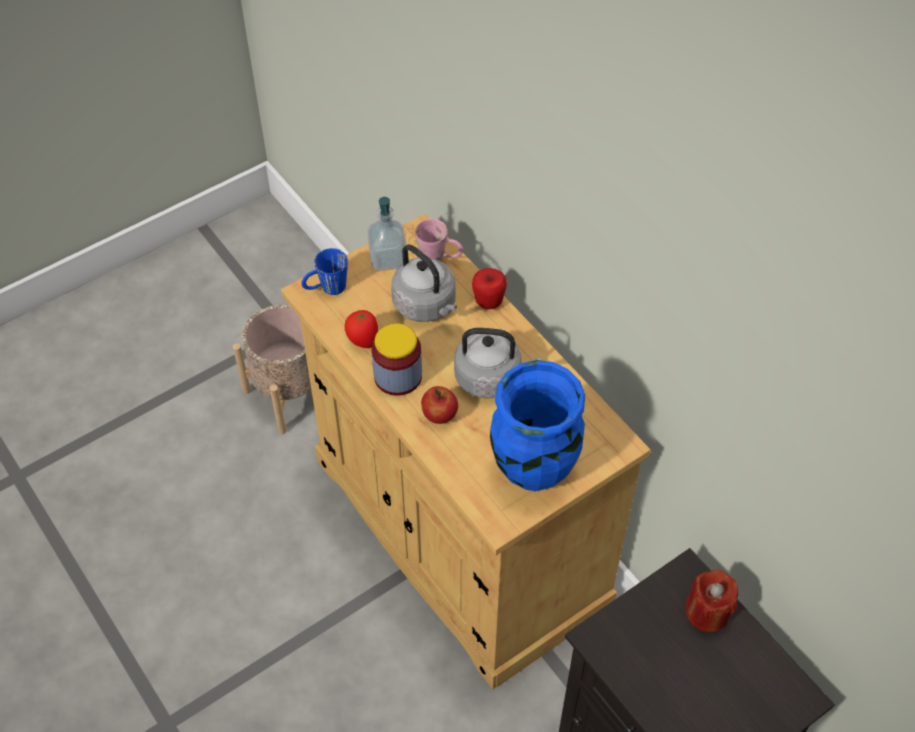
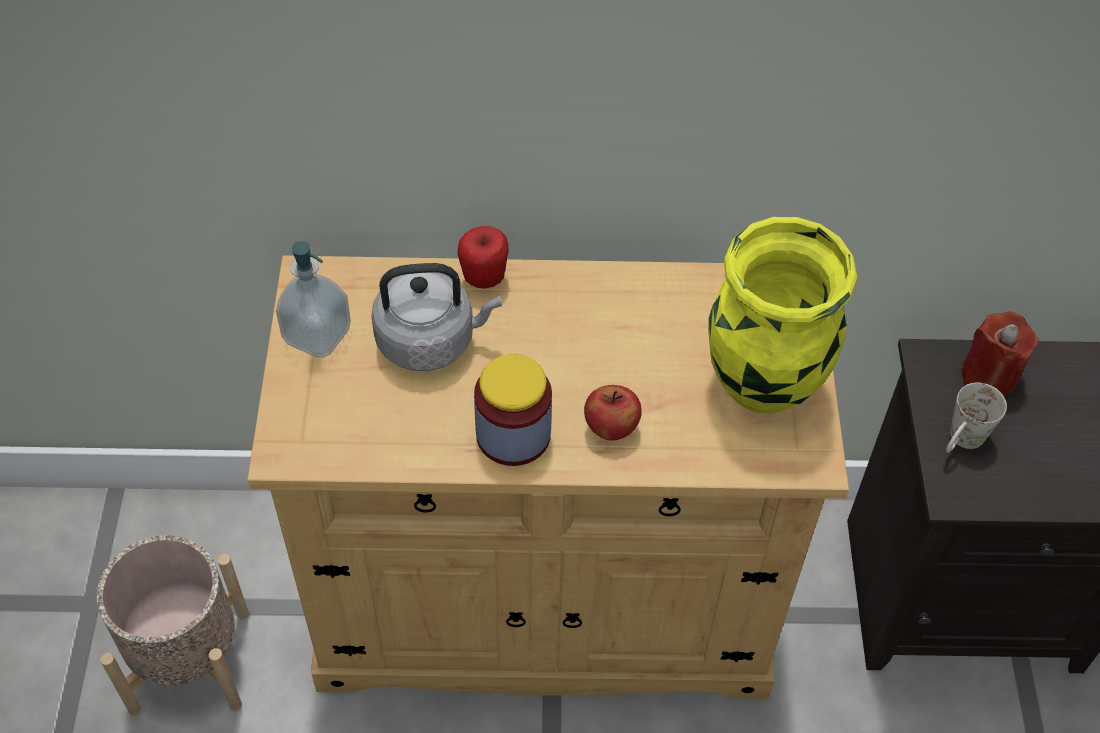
camera: 55 degrees left, 0 degrees up
(326, 289) = (300, 428): blue mug -> none
(362, 341) = (423, 439): tomato -> none
(439, 258) = (369, 283): pink mug -> none
(491, 378) = (599, 344): grey kettle -> none
(532, 469) = (763, 385): blue vase -> yellow vase
(638, 622) = (961, 442): none -> white mug

